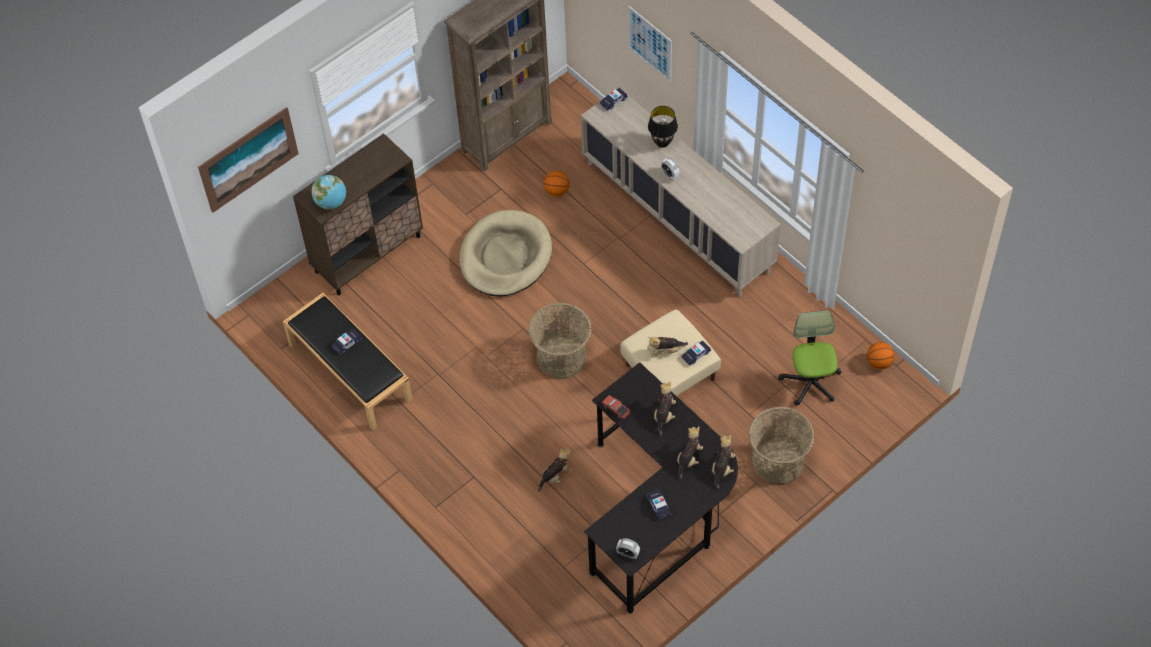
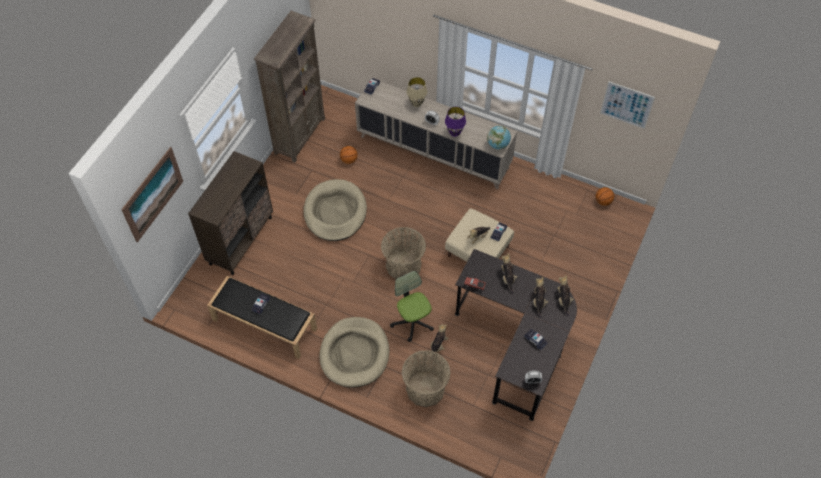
camera: 25 degrees left, 0 degrees up
(331, 202) = (218, 208): globe -> globe (498, 145)
(445, 448) = (354, 354): none -> beige dog bed
(650, 43) = (391, 38): picture -> picture (627, 105)
(662, 142) = (416, 104): black table lamp -> beige table lamp
(693, 200) = (454, 133): none -> purple table lamp
(778, 461) = (574, 285): basket -> basket (425, 389)
(810, 382) = (568, 227): office chair -> office chair (412, 321)

